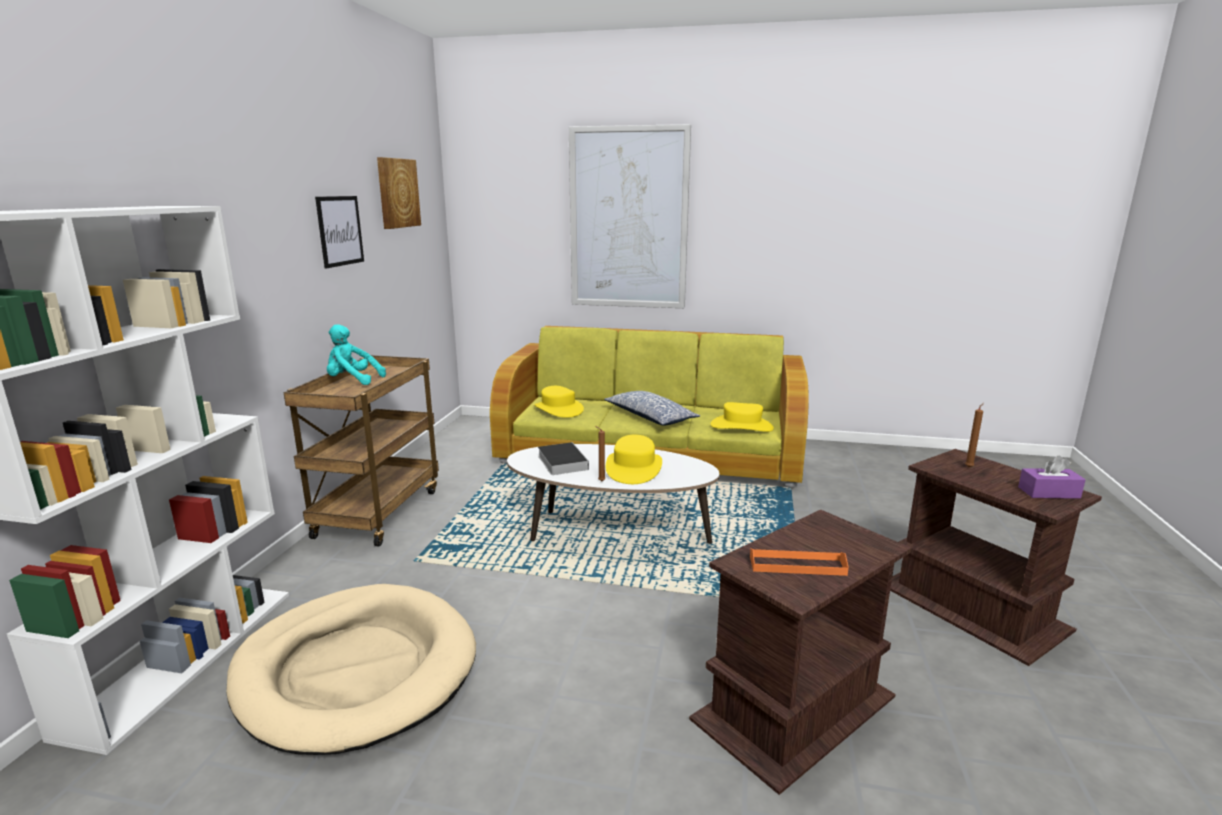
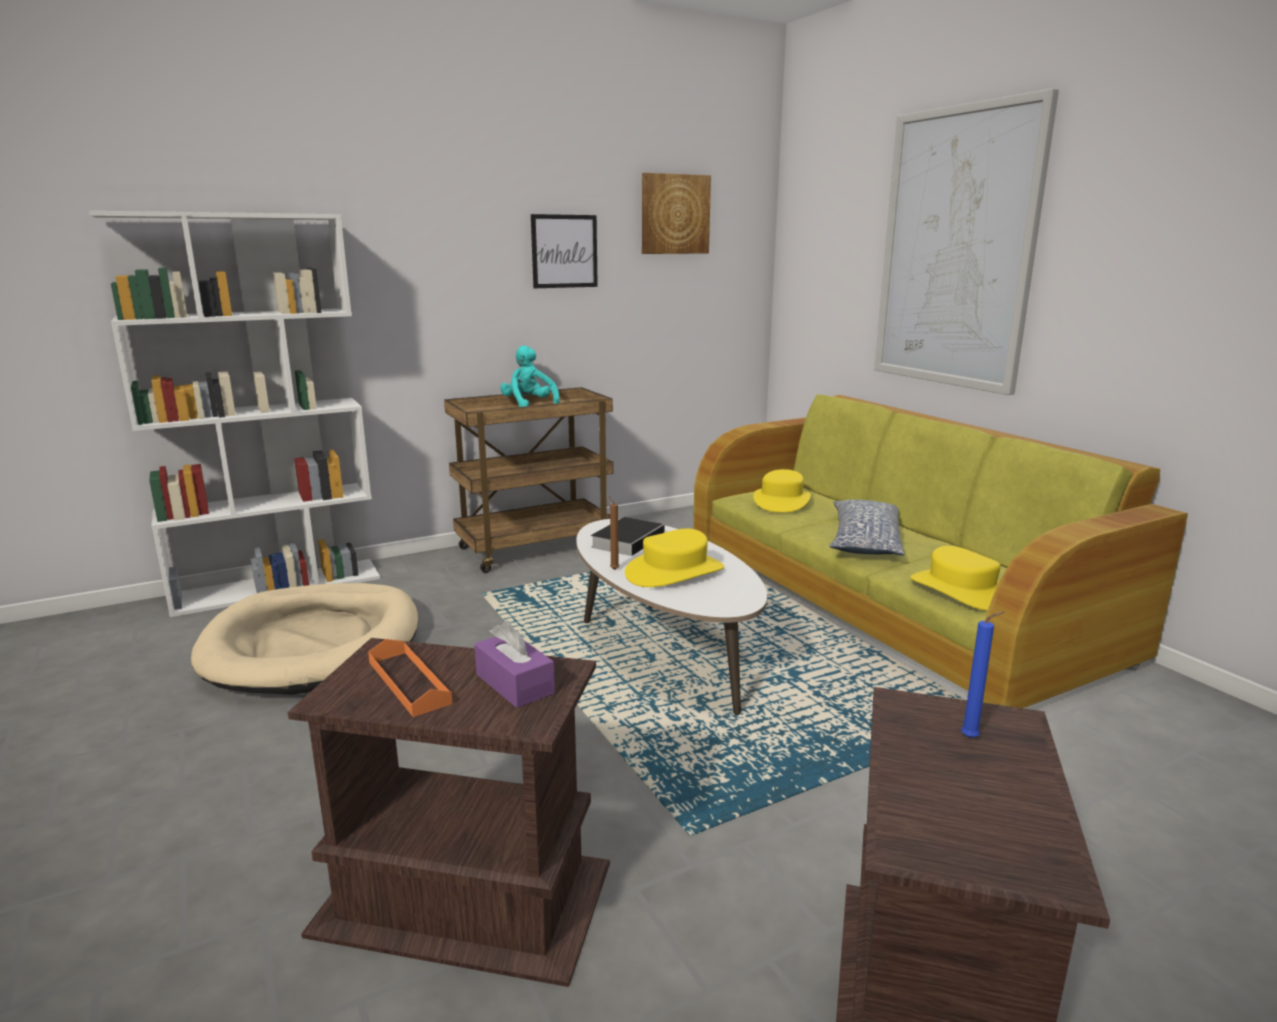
camera: 50 degrees right, 0 degrees up
(969, 467) = (972, 738): brown candle -> blue candle
(1048, 492) = (997, 842): purple tissue box -> purple tissue box (514, 684)

